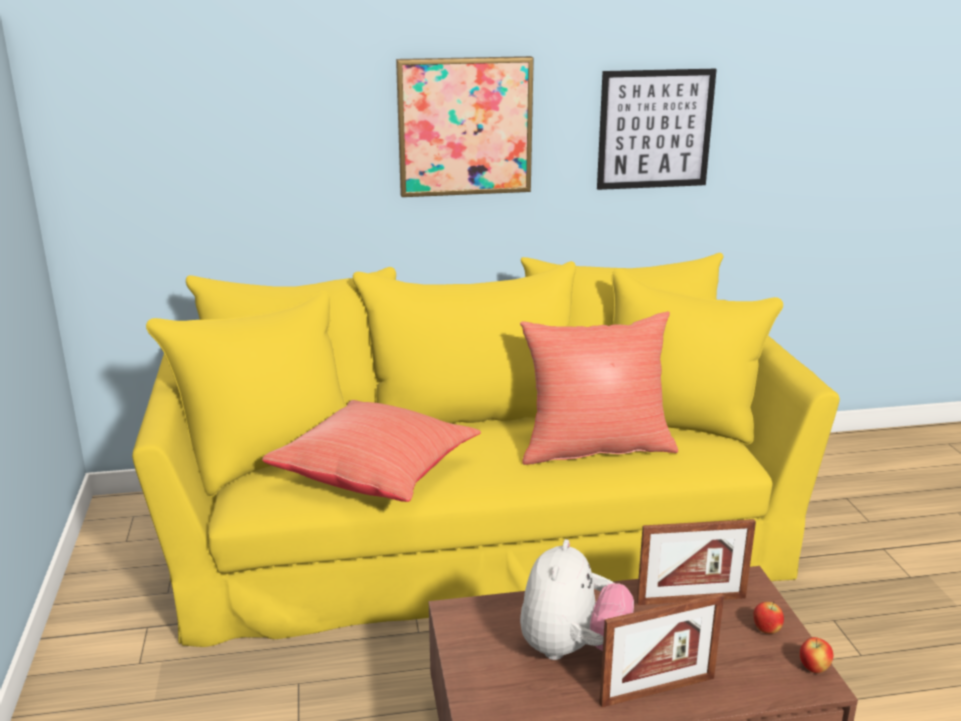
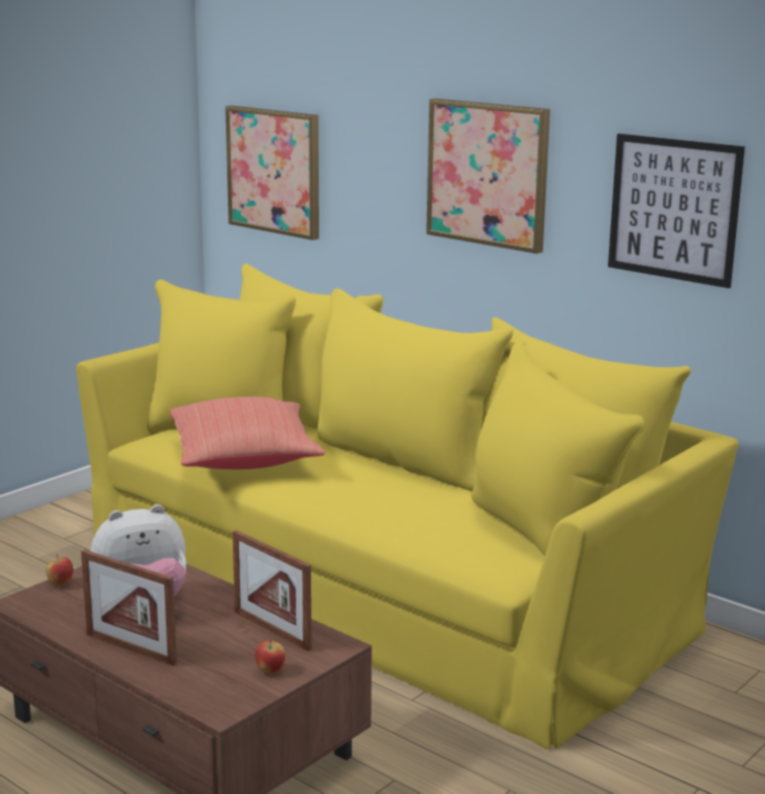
camera: 50 degrees right, 5 degrees down
(168, 165) = (274, 171): none -> picture
(595, 448) = (421, 514): red pillow -> none
(814, 668) = (240, 703): apple -> apple (60, 584)

